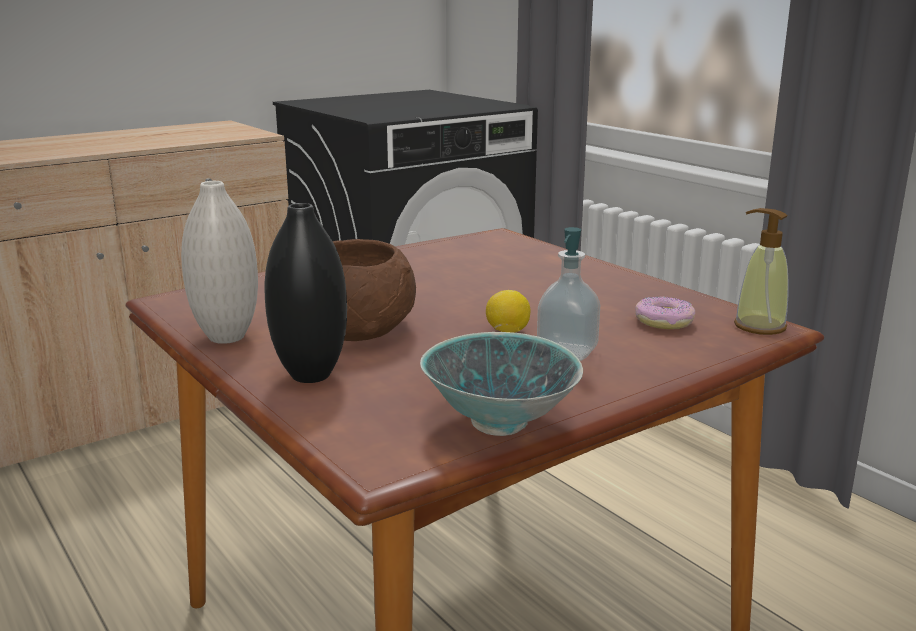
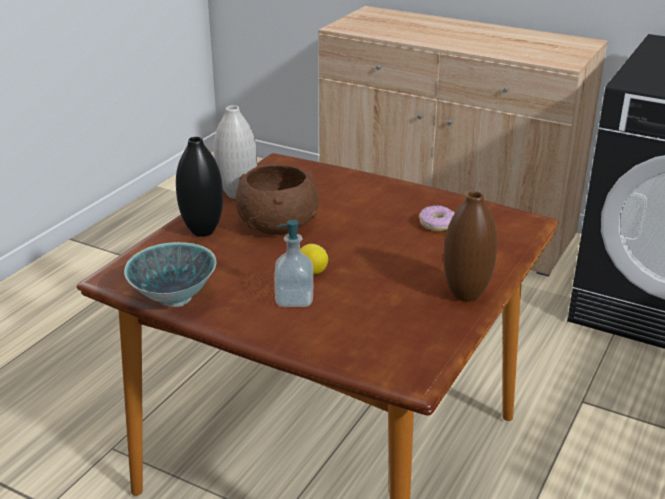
camera: 65 degrees right, 10 degrees up
(622, 280) = (466, 295): none -> brown vase
(664, 321) = (384, 327): donut -> donut (437, 224)
(759, 326) = (410, 370): soap dispenser -> none

